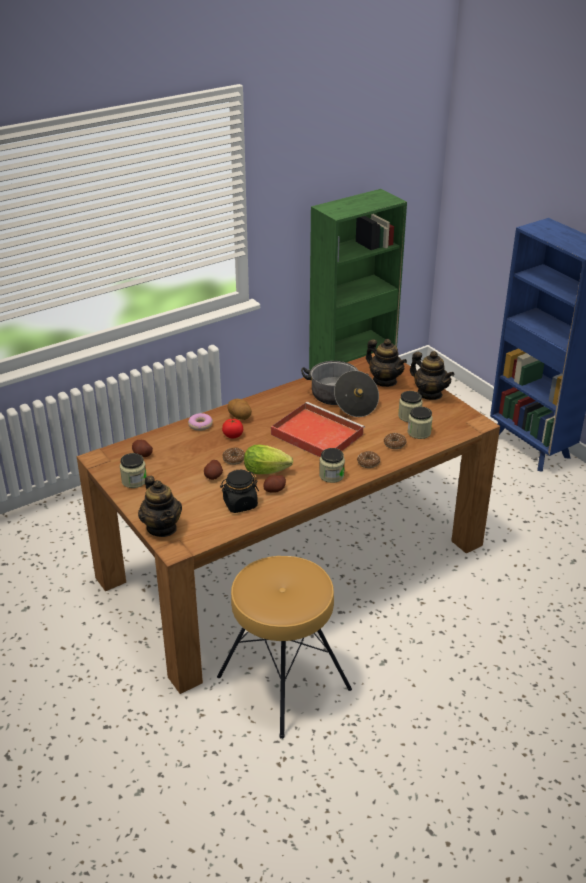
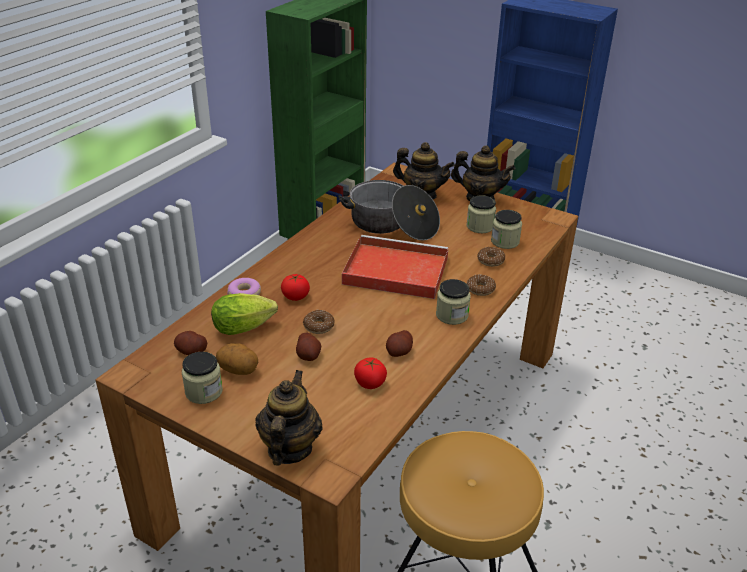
camera: 25 degrees left, 0 degrees up
(162, 528) = (289, 449): teapot -> teapot turned 120 degrees counterclockwise
(240, 417) = (287, 272): potato -> potato (238, 370)
(240, 504) = (370, 383): black jar -> tomato
(269, 471) = (374, 330): lettuce -> lettuce (246, 327)

